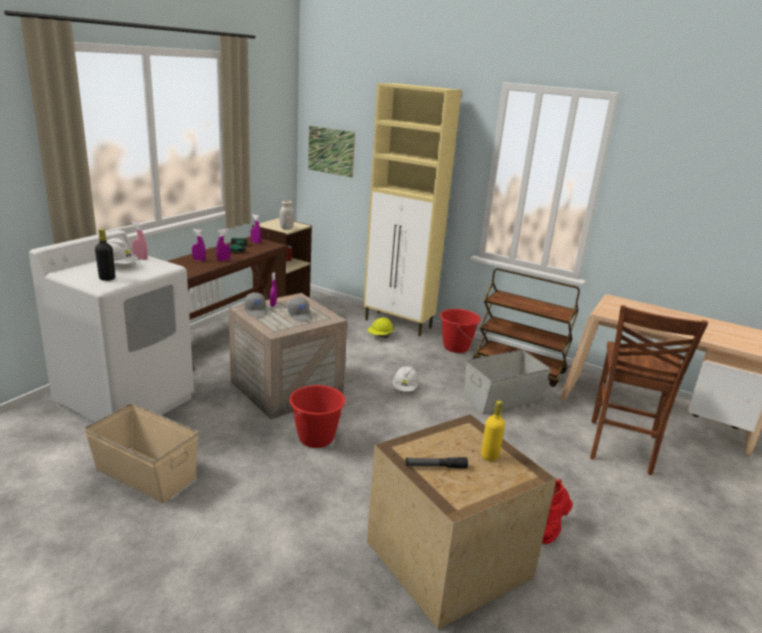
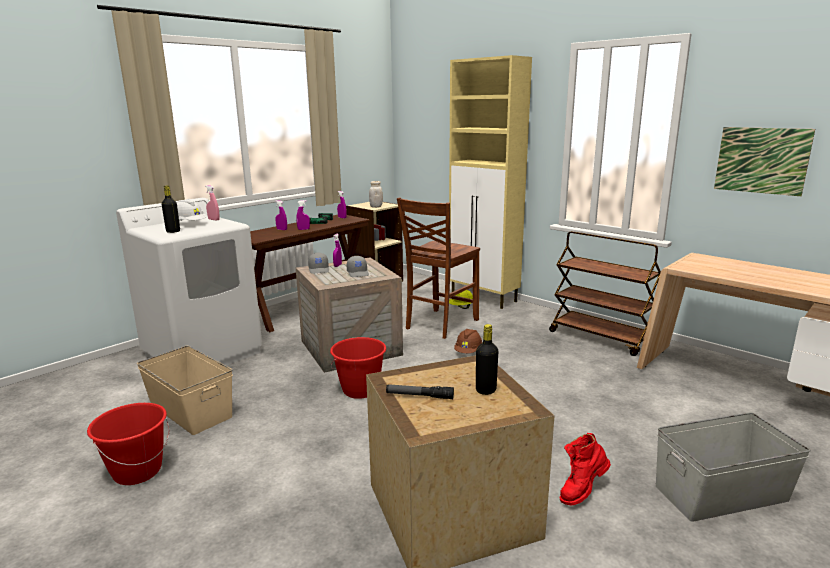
camera: 15 degrees right, 5 degrees down
(331, 151) = (420, 135): picture -> picture (761, 160)
(405, 388) = (468, 352): white hard hat -> brown hard hat
(456, 347) = (536, 318): red bucket -> red bucket (137, 471)
(489, 456) = (486, 390): yellow bottle -> black bottle
(502, 399) = (571, 365): grey storage box -> grey storage box (722, 493)
(621, 447) = (698, 417): brown chair -> brown chair (440, 324)

